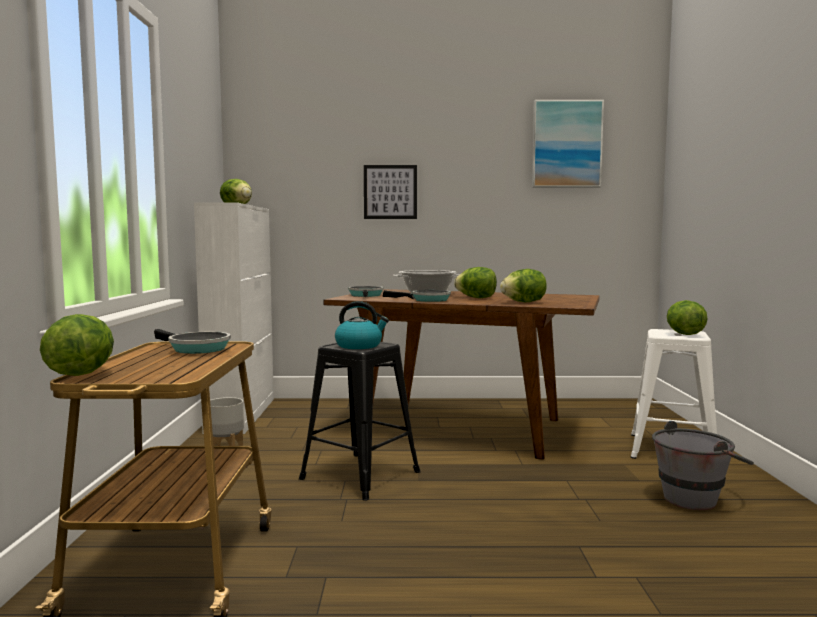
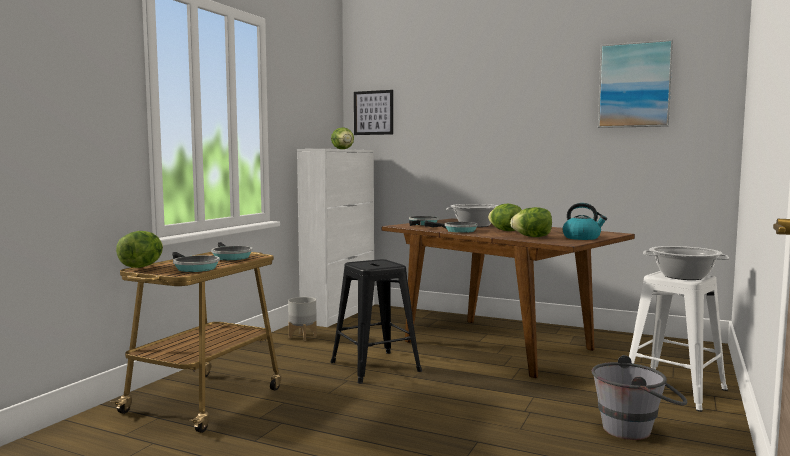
camera: 25 degrees right, 0 degrees up
(178, 368) = (194, 268): none -> frying pan
(359, 346) = (372, 264): kettle -> kettle (582, 238)
(390, 192) = (469, 134): picture -> picture (373, 112)
(684, 334) = (683, 276): lettuce -> cooking pot

